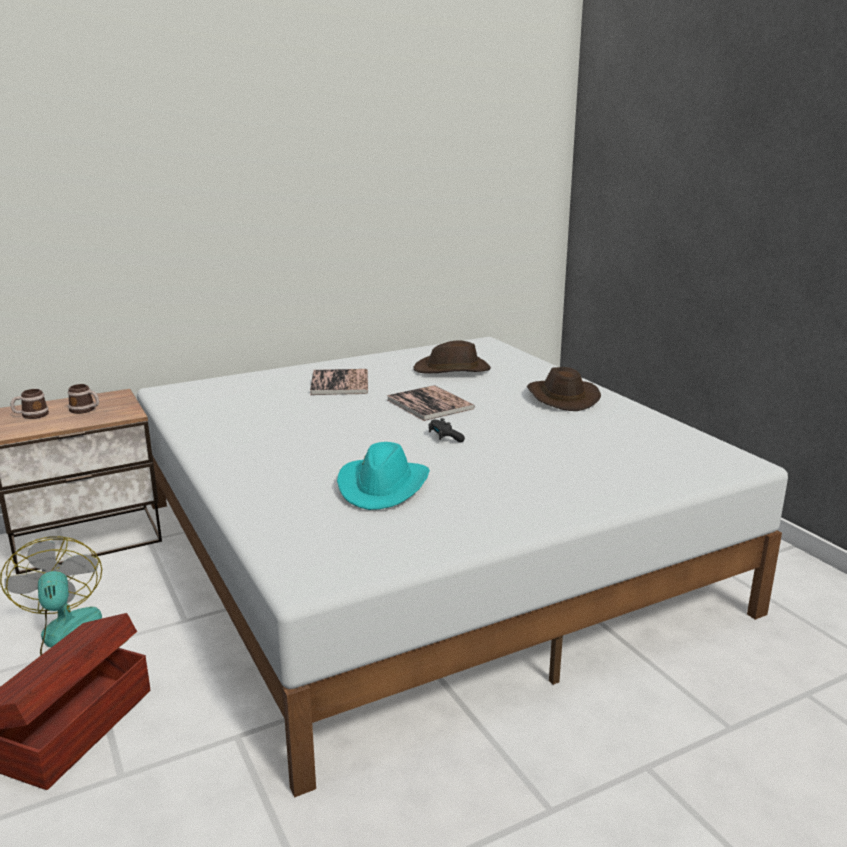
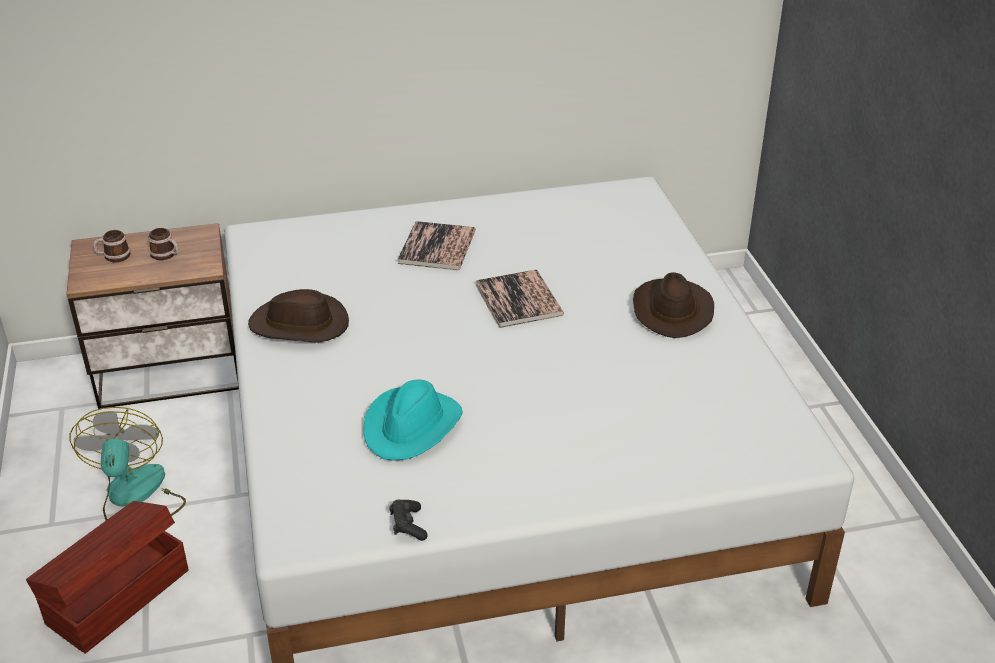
camera: 15 degrees right, 15 degrees up
(445, 438) = (508, 360): black game controller -> black game controller (408, 526)
(452, 370) = (574, 239): brown hat -> brown hat (299, 325)

